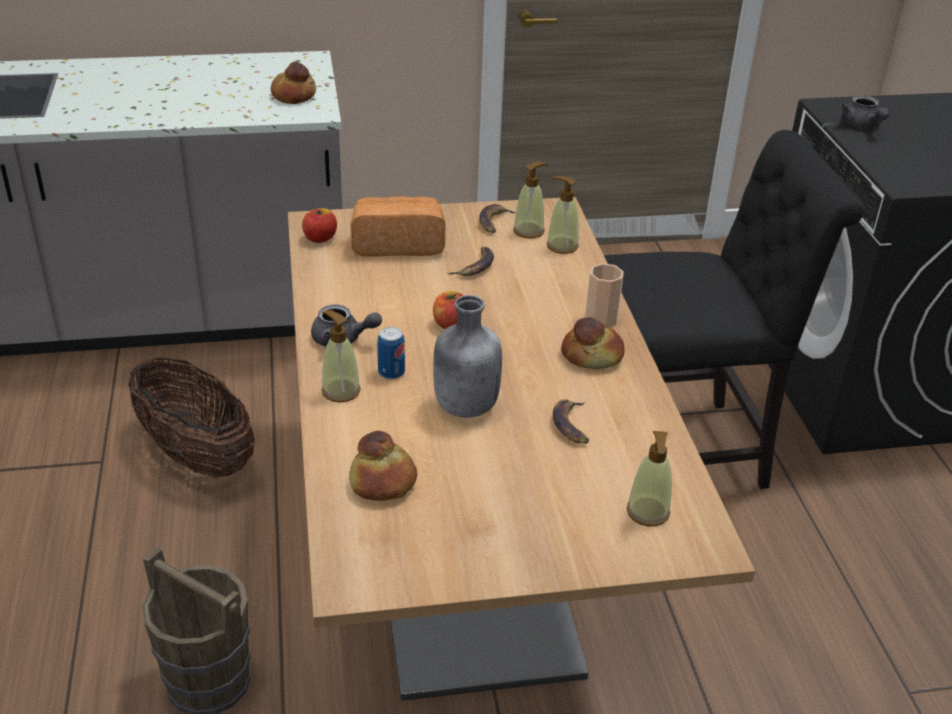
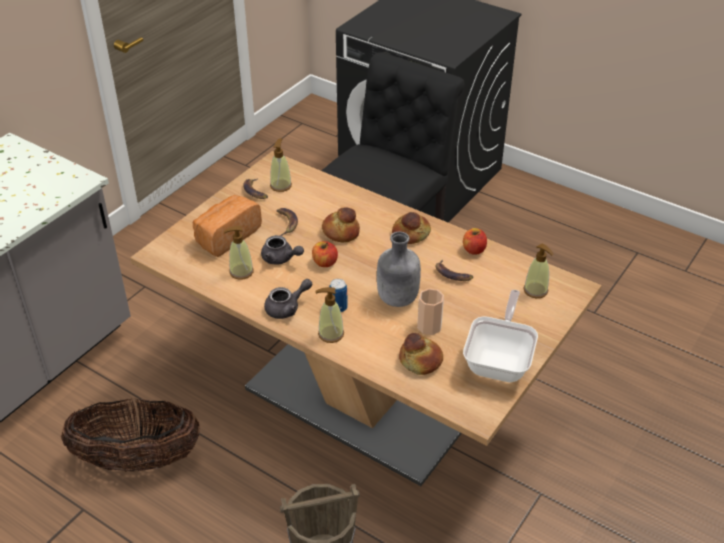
camera: 45 degrees left, 5 degrees up
(294, 95) = (46, 177): bread -> bread (341, 232)
(320, 238) = (178, 261): apple -> apple (474, 250)
(470, 550) = (500, 361): none -> frying pan
(562, 246) = (310, 184): soap dispenser -> soap dispenser (241, 272)
(601, 319) = (386, 212): cup -> cup (429, 326)
(862, 125) = (386, 31): grey teapot -> grey teapot (281, 259)

